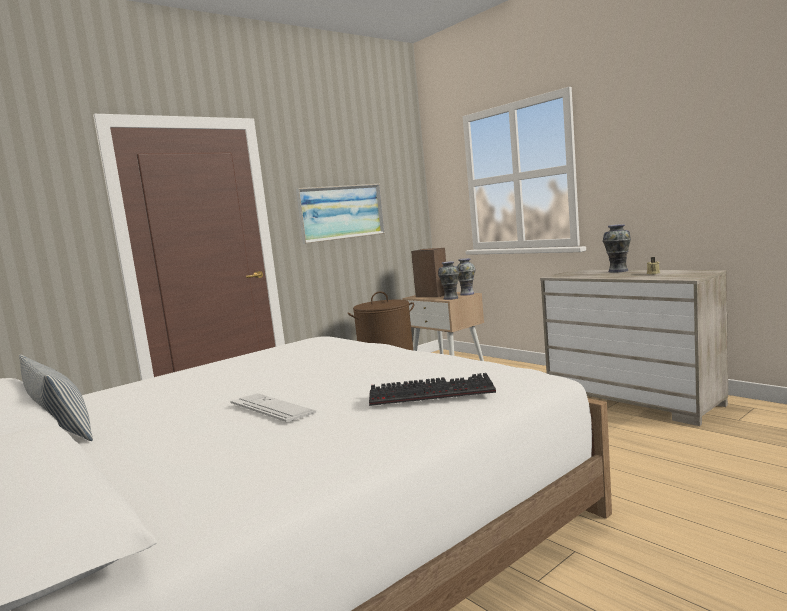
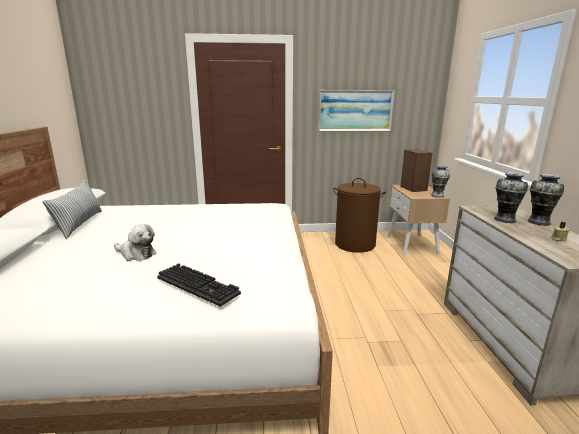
camera: 35 degrees right, 10 degrees up
(271, 408) = (136, 254): keyboard -> plush toy
(451, 298) = (417, 196): vase -> vase (504, 220)

